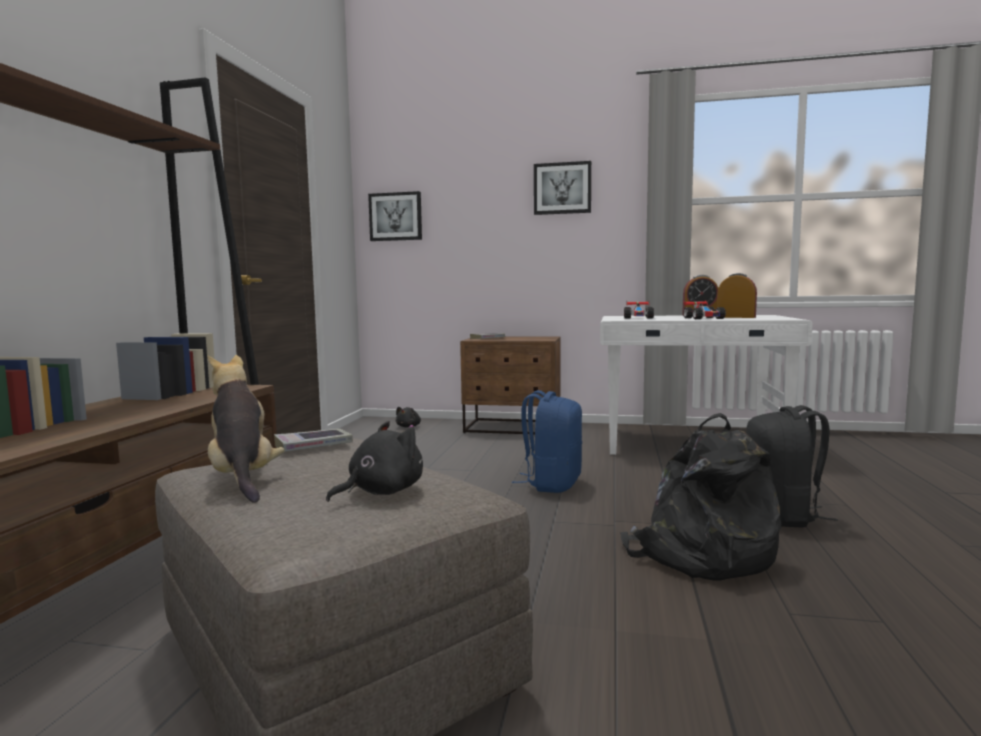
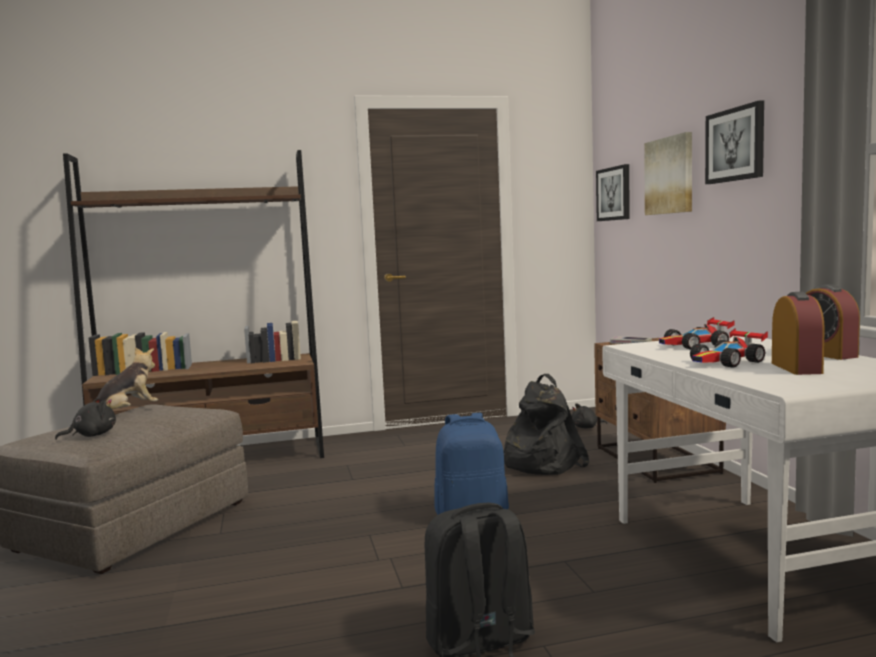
camera: 65 degrees right, 0 degrees up
(313, 446) = (192, 408): book -> none
(381, 492) = (92, 435): black plush toy -> black plush toy turned 60 degrees counterclockwise
(482, 205) = (670, 175): none -> picture
(700, 555) = (326, 607): black backpack -> black backpack (540, 463)

